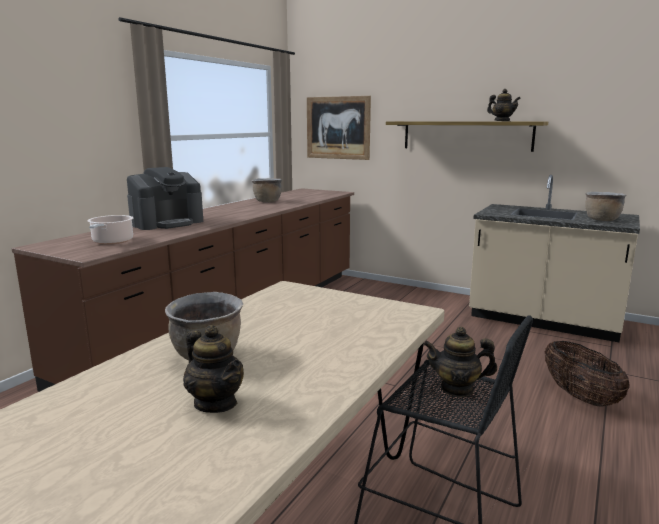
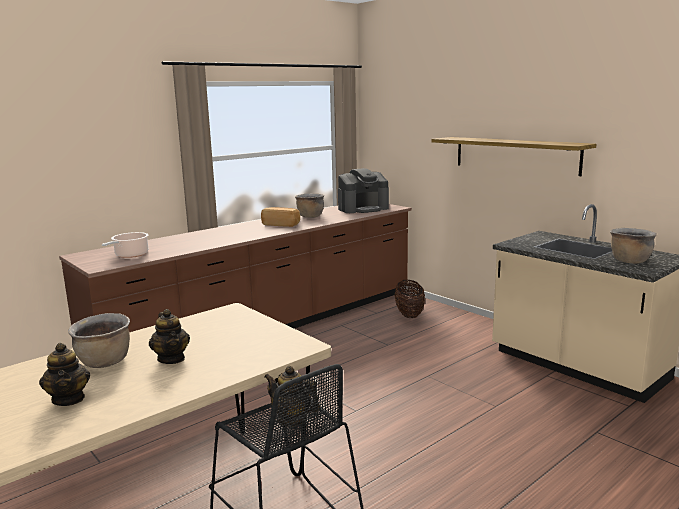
camera: 20 degrees right, 0 degrees up
(167, 223) = (194, 237): coffee machine -> coffee machine (363, 208)
(247, 208) = (281, 224): none -> bread
(338, 128) = (399, 141): picture -> none
(502, 121) = (543, 142): teapot -> teapot (171, 359)
(580, 396) = (533, 453): basket -> basket (409, 314)

